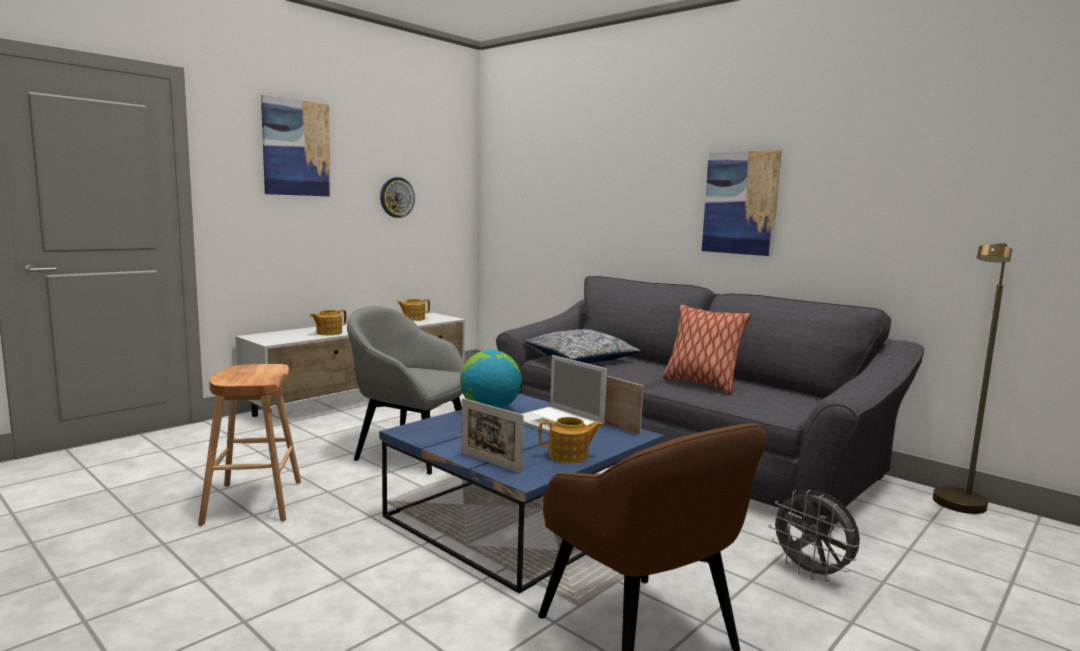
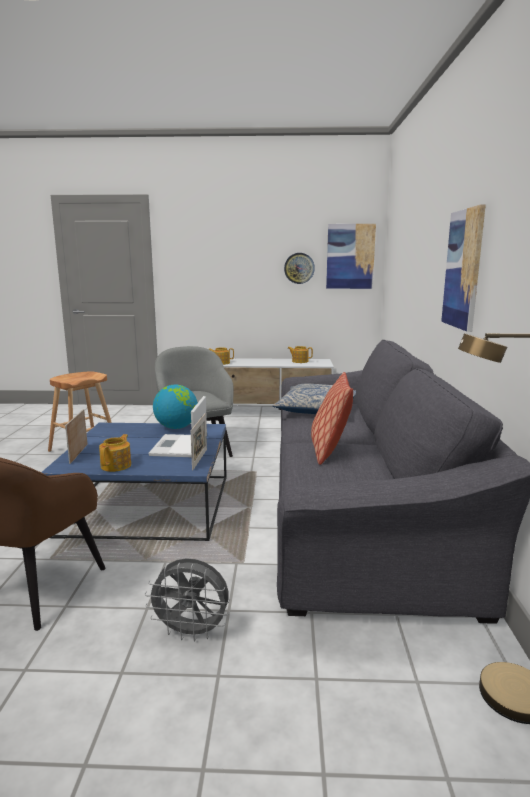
camera: 50 degrees right, 5 degrees up
(296, 148) = (218, 237): picture -> picture (350, 256)
(569, 456) = (117, 465): teapot -> teapot turned 120 degrees counterclockwise
(812, 573) = (192, 632): grey fan -> grey fan turned 90 degrees counterclockwise

